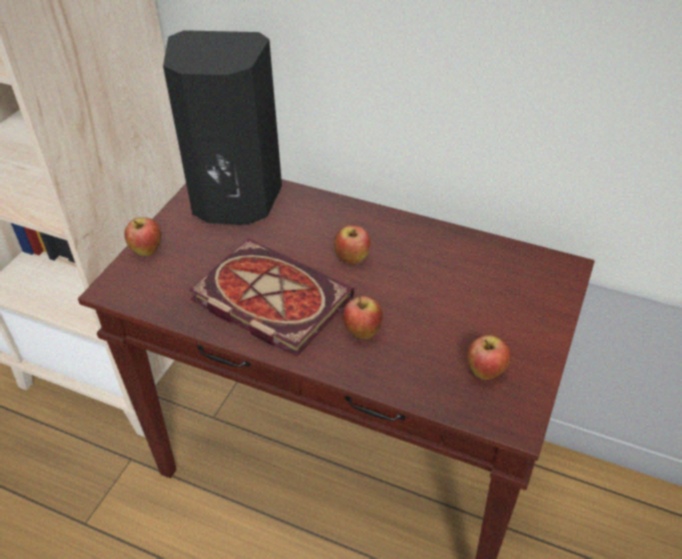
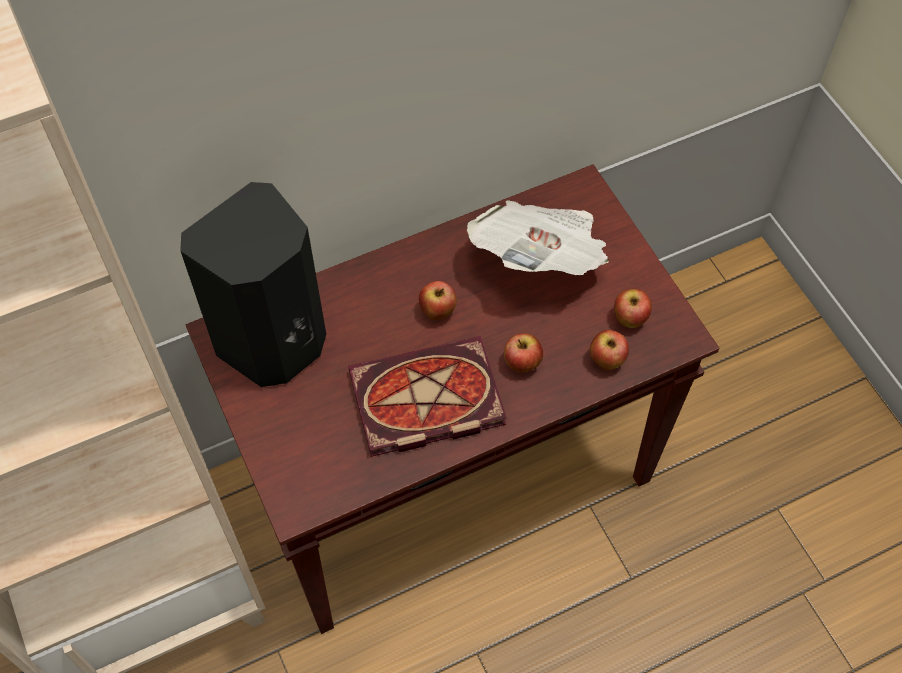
camera: 50 degrees left, 15 degrees up
(147, 251) = (271, 452): apple -> apple (606, 361)
(470, 283) = (541, 257): none -> newspaper

